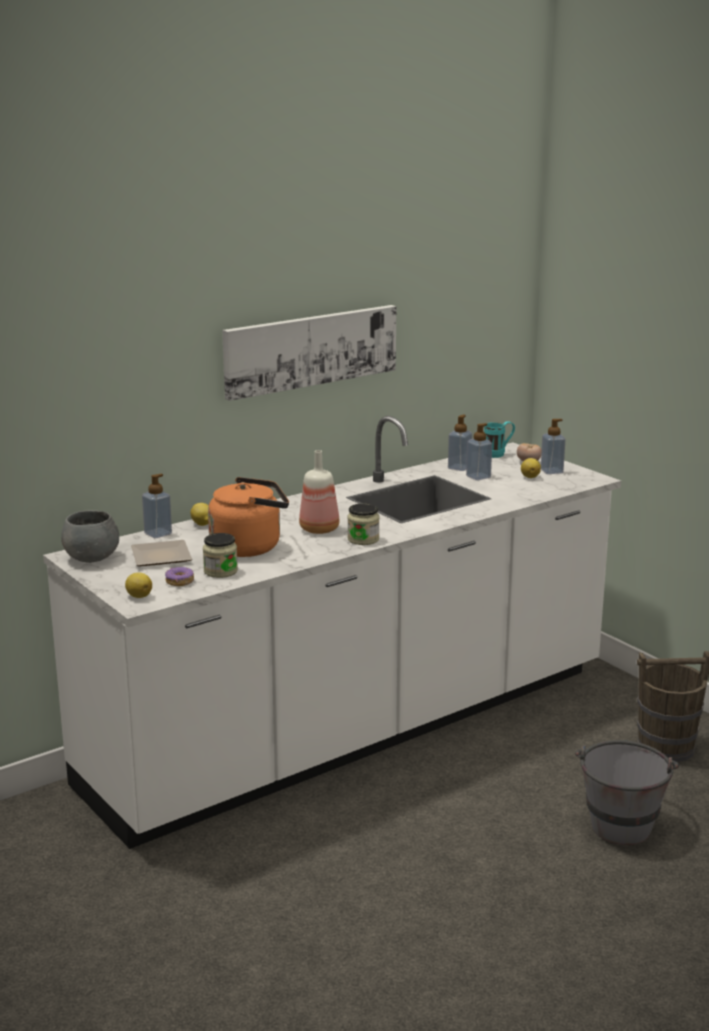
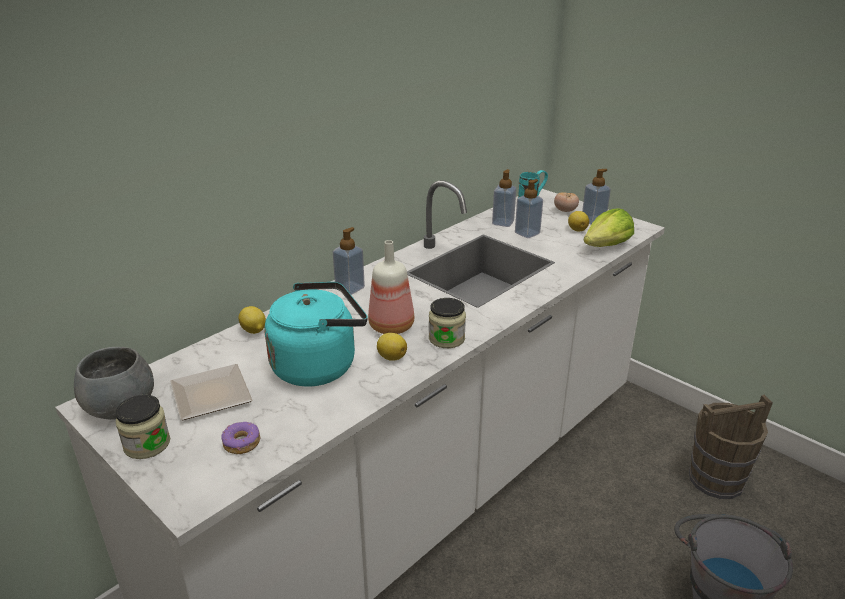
camera: 10 degrees left, 10 degrees up
(139, 596) = (189, 481): lemon -> lemon (391, 357)
(158, 534) = (202, 352): soap dispenser -> soap dispenser (350, 288)
(220, 571) = (291, 416): jar -> jar (147, 444)
(250, 547) = (319, 365): orange kettle -> turquoise kettle
(310, 350) = (356, 113): picture -> none
(550, 490) = (607, 246): none -> lettuce

